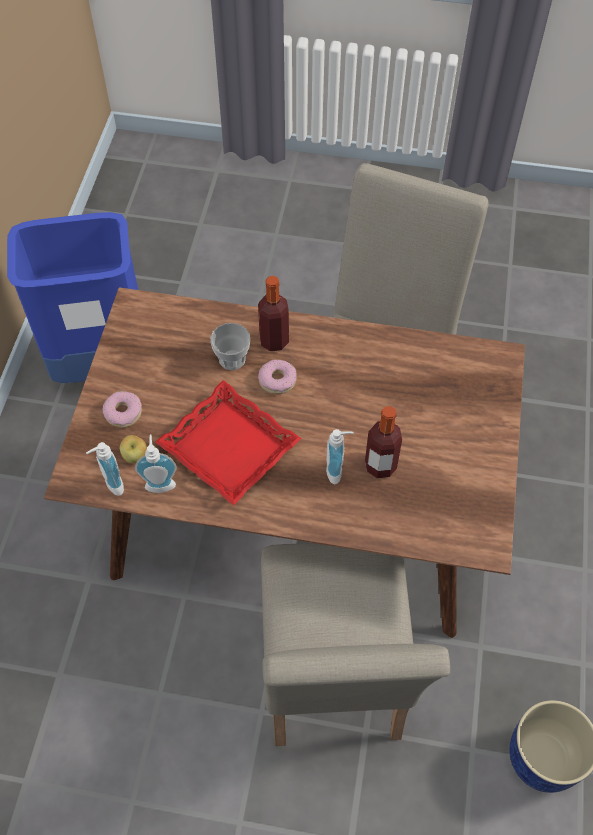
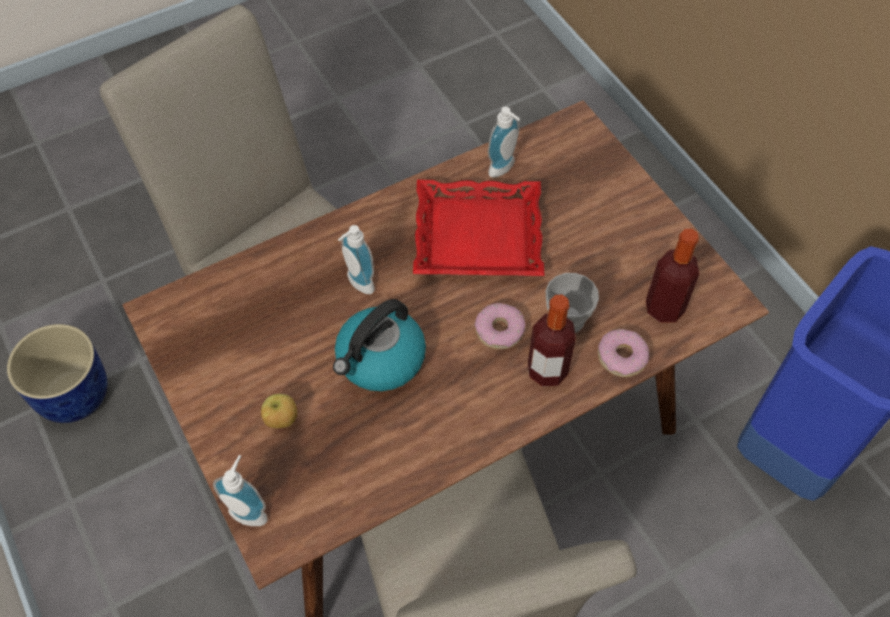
camera: 140 degrees right, 0 degrees up
(111, 485) = (542, 141): soap dispenser -> soap dispenser (250, 510)
(123, 413) = (604, 200): donut -> donut (621, 357)
(135, 456) = (549, 174): apple -> apple (281, 420)
(365, 412) = (380, 360): none -> kettle
(380, 466) = (319, 317): bottle -> bottle (664, 308)

